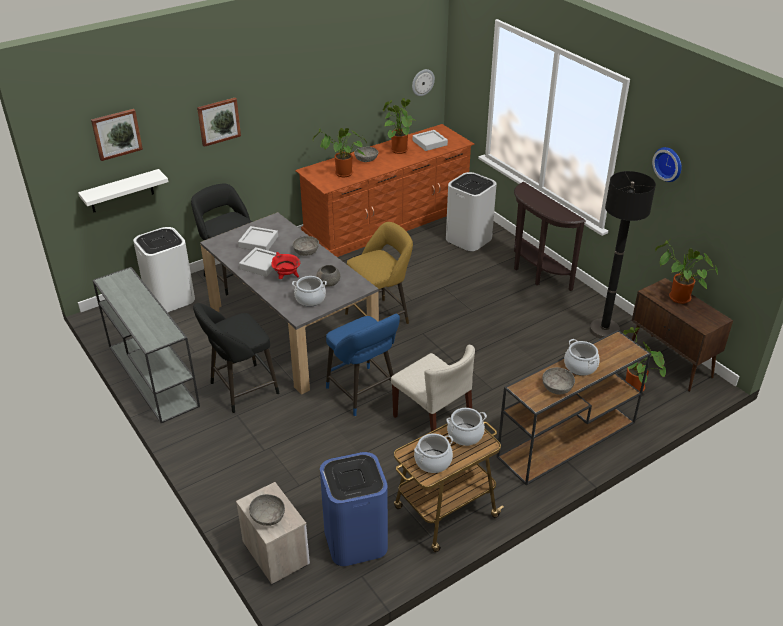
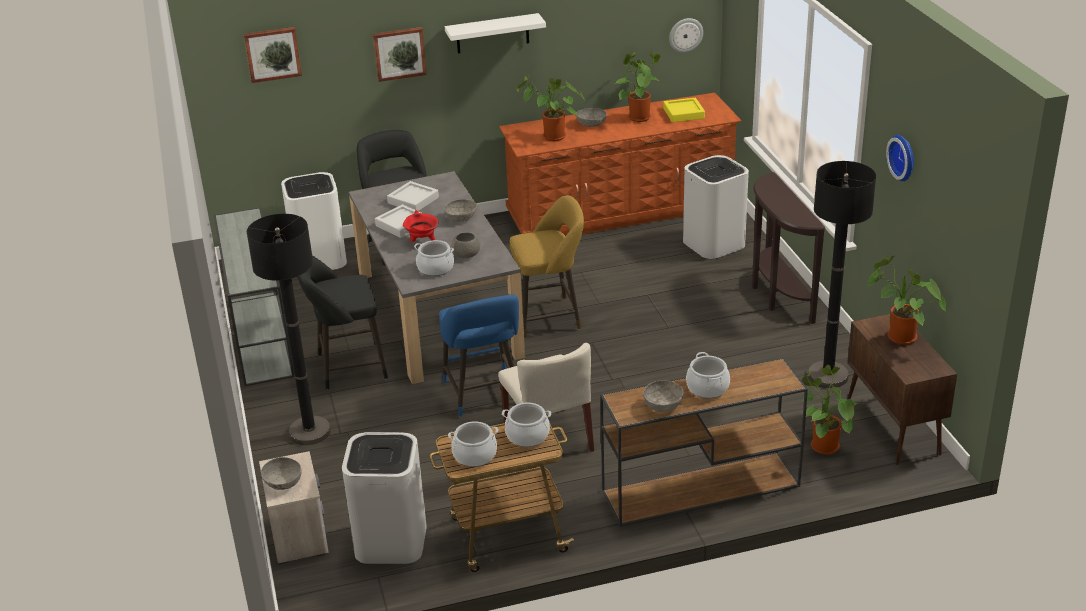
camera: 20 degrees right, 5 degrees down
(121, 191) = (274, 122): white shelf -> white shelf (492, 33)
(238, 454) = (310, 432): none -> black floor lamp
(355, 540) = (390, 541): blue trash can -> white trash can
(429, 143) = (683, 113): grey tray -> yellow tray

